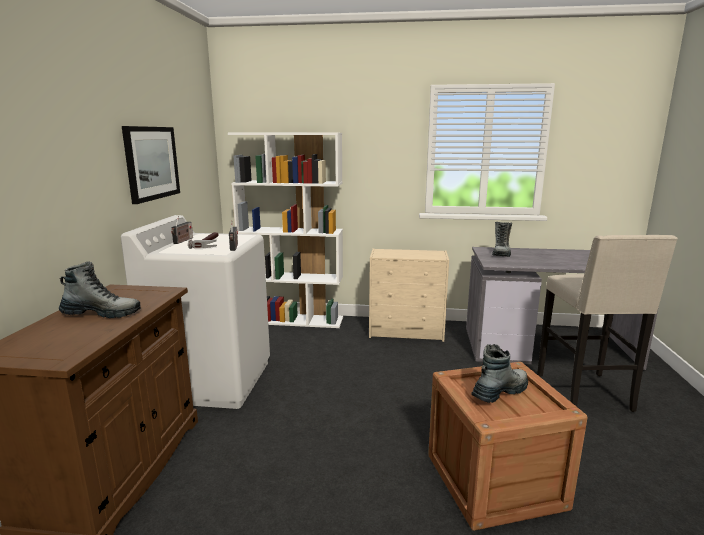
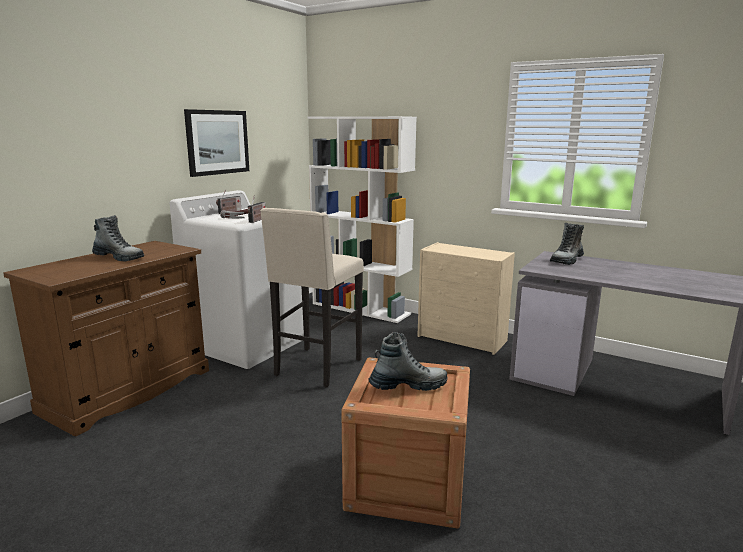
camera: 25 degrees right, 0 degrees up
(586, 393) = (609, 438): beige stool -> beige stool (316, 368)

